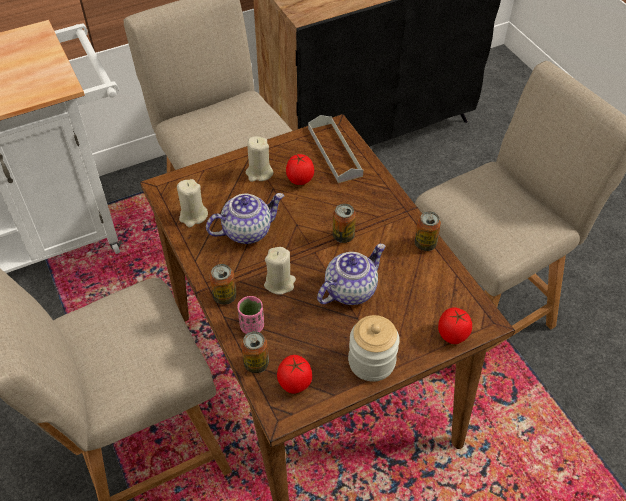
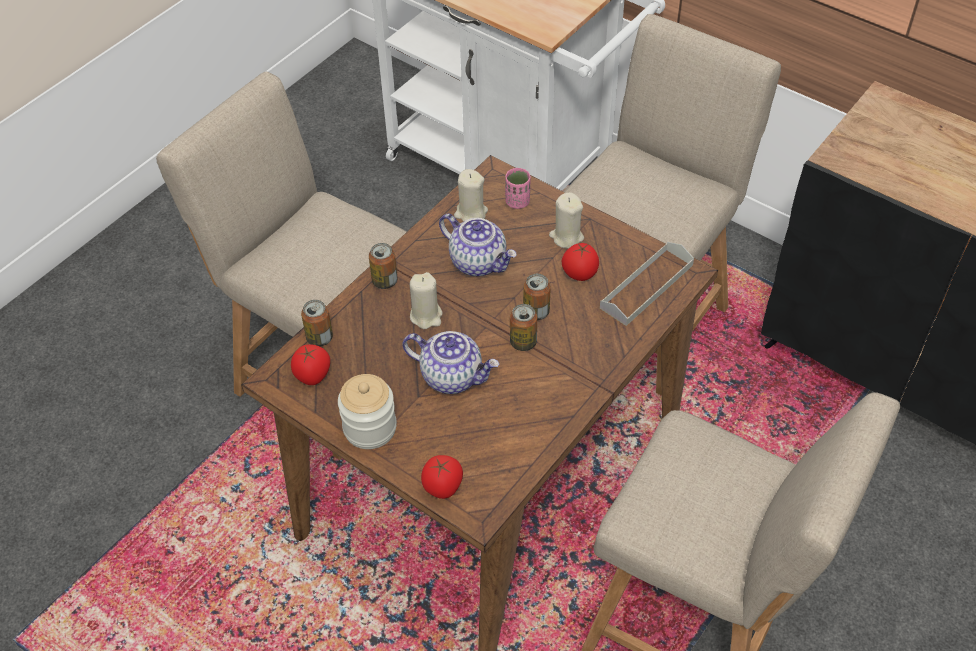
camera: 65 degrees right, 0 degrees up
(252, 326) = (361, 316): pink cup -> pink cup (517, 202)
(425, 244) = (559, 419): can -> can (536, 312)

